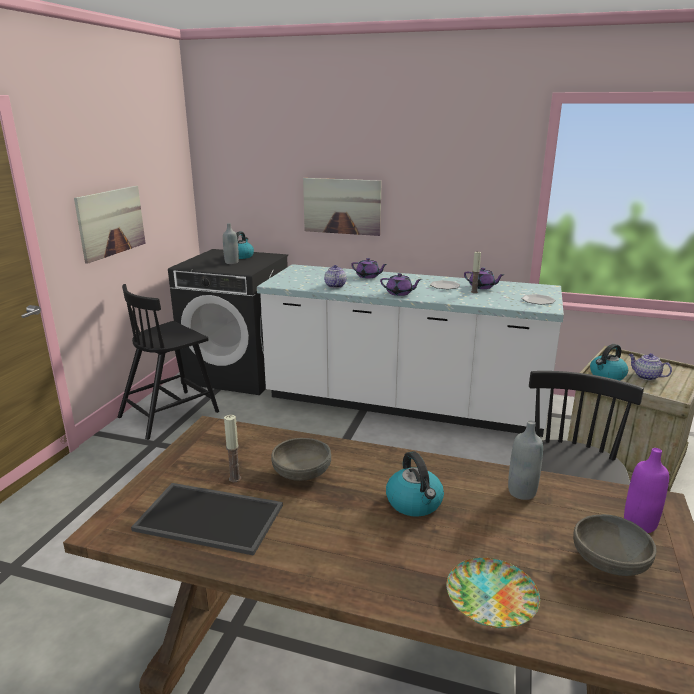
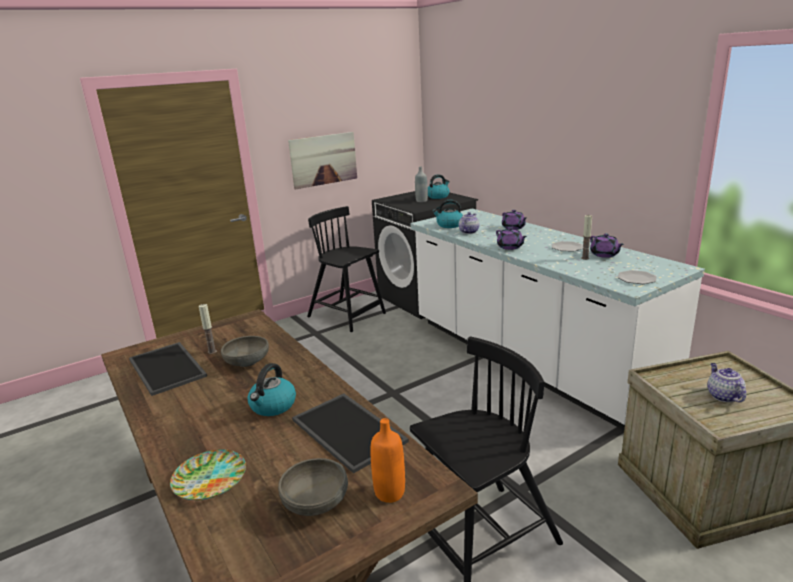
camera: 40 degrees right, 0 degrees up
(170, 413) = (347, 315): black chair -> black chair turned 45 degrees clockwise
(342, 206) = (519, 157): picture -> none
(521, 492) = (350, 430): grey bottle -> tray
(607, 376) = (672, 381): kettle -> kettle (449, 225)
(639, 524) = (389, 493): purple bottle -> orange bottle

